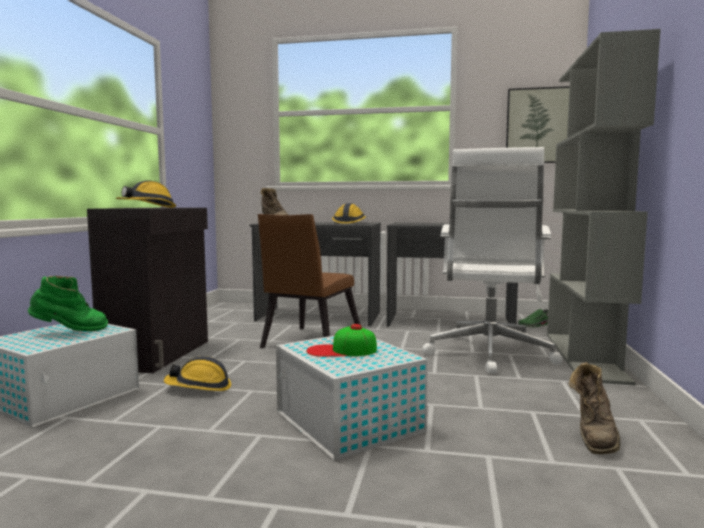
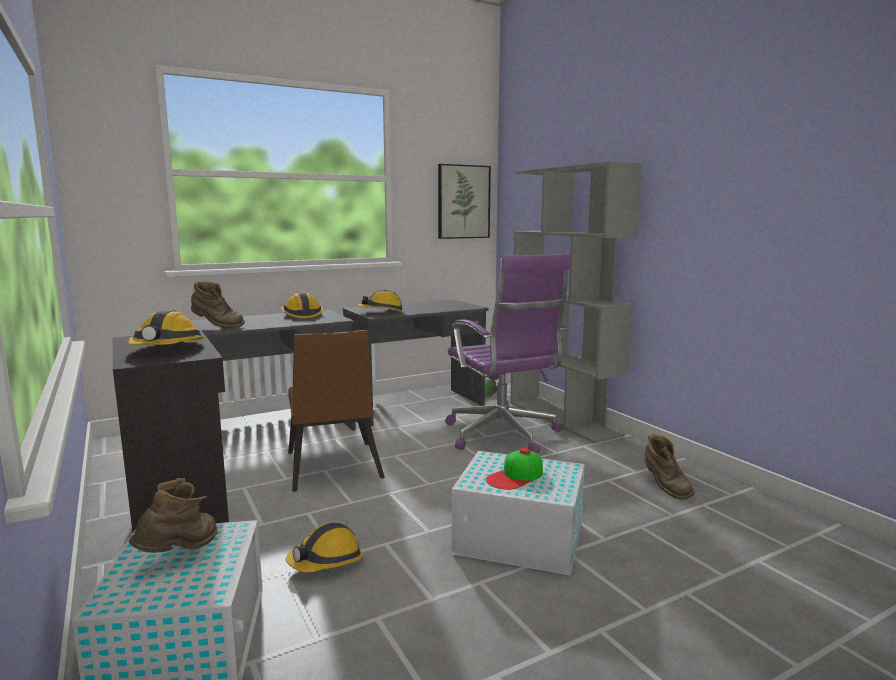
camera: 40 degrees left, 5 degrees up
(70, 331) = (181, 554): green boot -> brown boot
(412, 224) = (382, 312): none -> hard hat
(489, 354) = (503, 435): white office chair -> purple office chair

